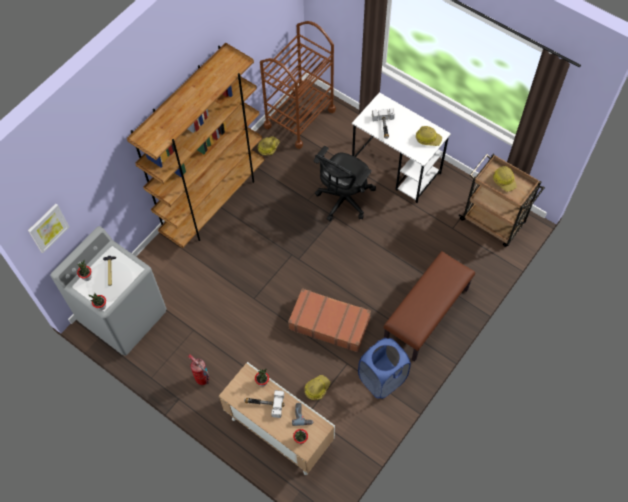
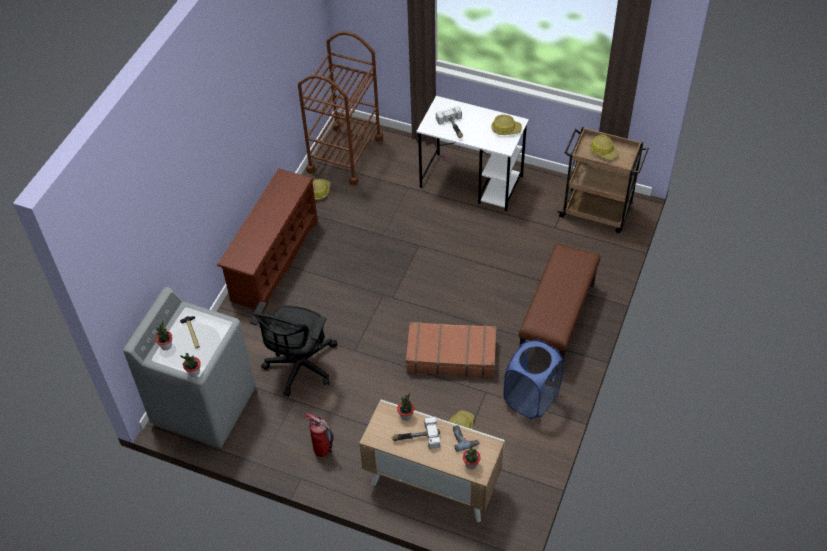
camera: 15 degrees left, 10 degrees down
(48, 227) = (116, 285): picture -> none
(214, 201) = (274, 260): brown bookcase -> brown shoe rack
(343, 201) = (423, 227): black office chair -> black office chair (299, 368)

